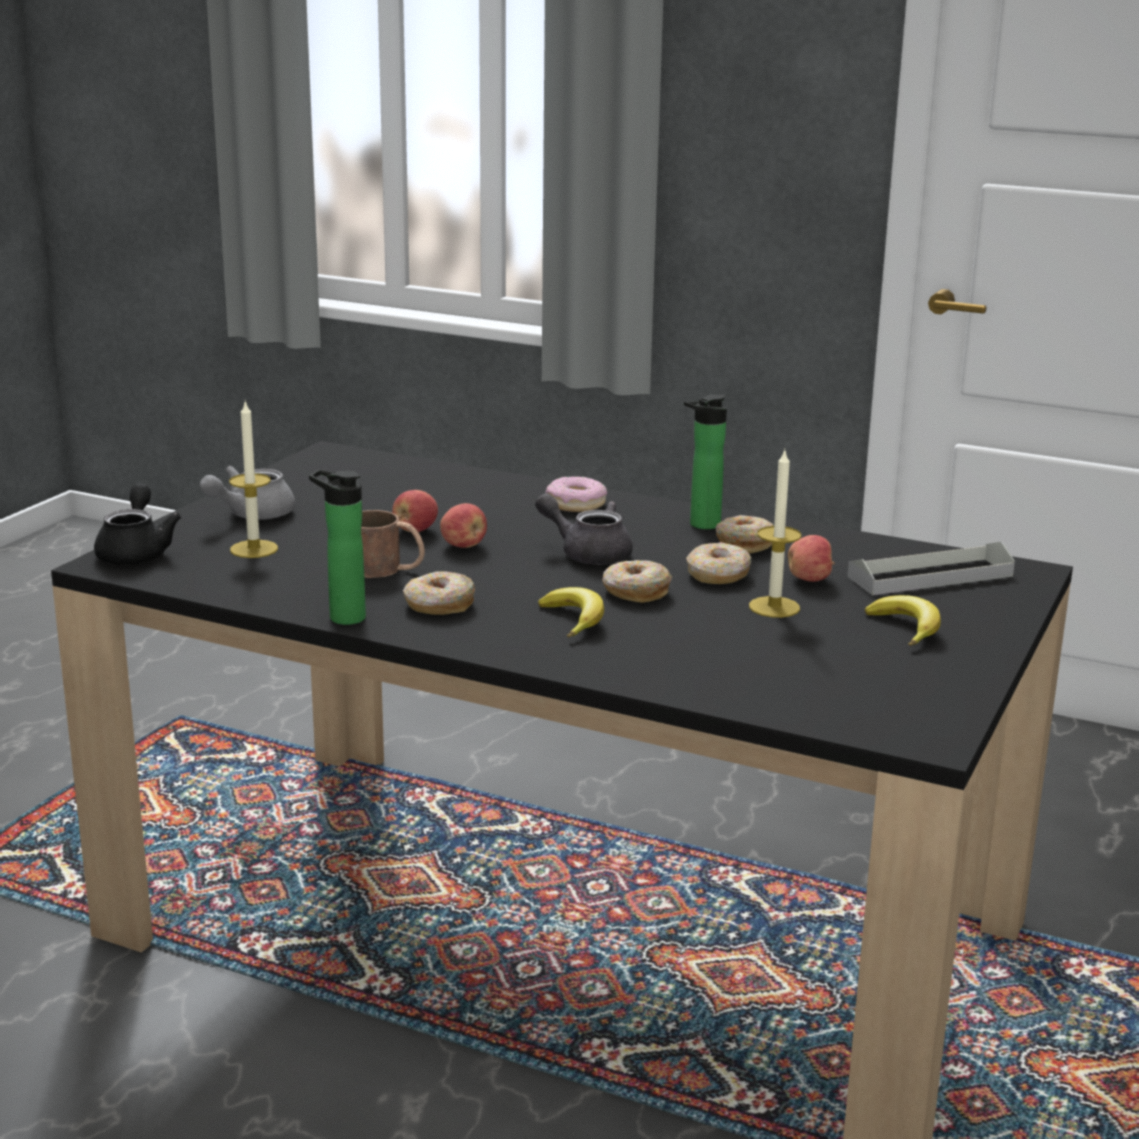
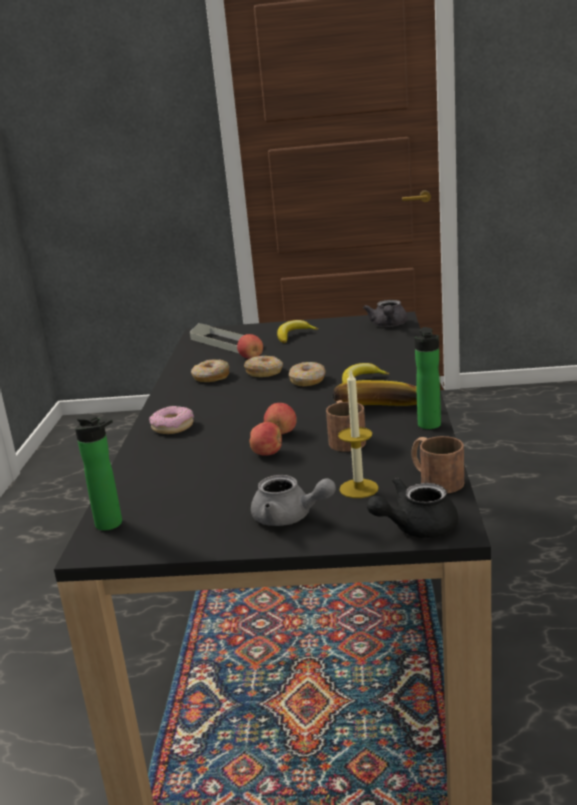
camera: 110 degrees left, 0 degrees up
(207, 582) = (434, 479): none -> brown mug
(439, 605) = (381, 411): donut -> banana
(588, 553) = (261, 402): grey teapot -> grey teapot (388, 325)
(701, 525) = (188, 391): bottle -> bottle (112, 525)
(774, 607) = (295, 356): candle -> none

